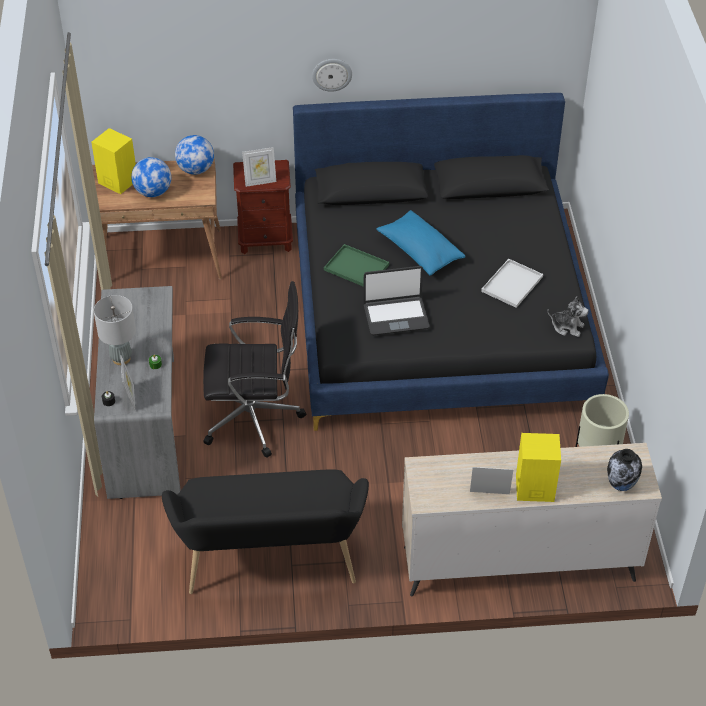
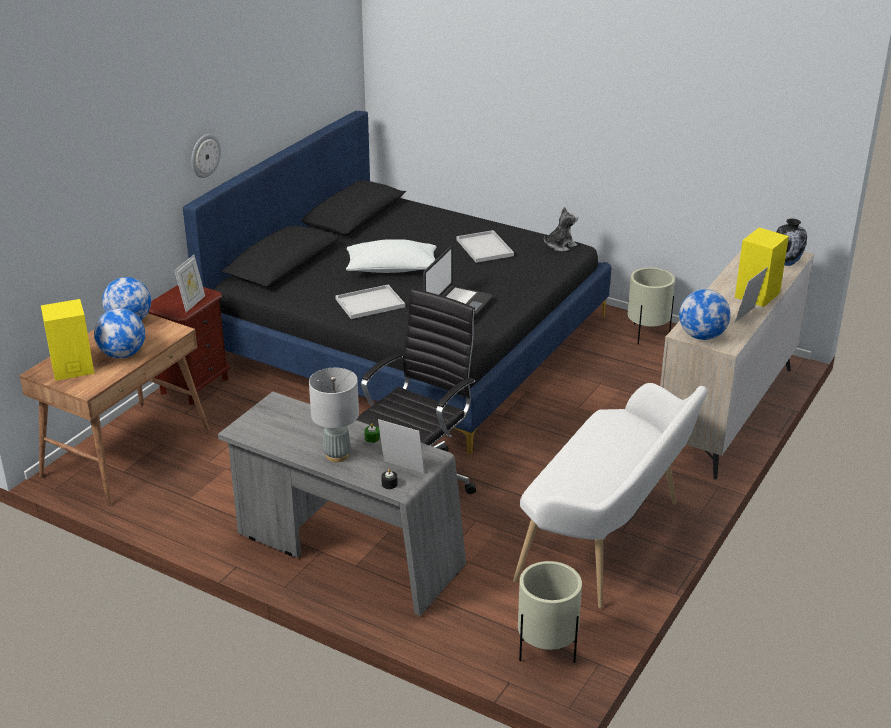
camera: 55 degrees left, 15 degrees down
(123, 583) = (546, 650): none -> beige planter
(270, 563) = (608, 542): black bench -> white bench
(357, 267) = (371, 302): green tray -> white tray
(419, 252) = (392, 270): blue pillow -> white pillow
(425, 479) = (702, 336): none -> globe

